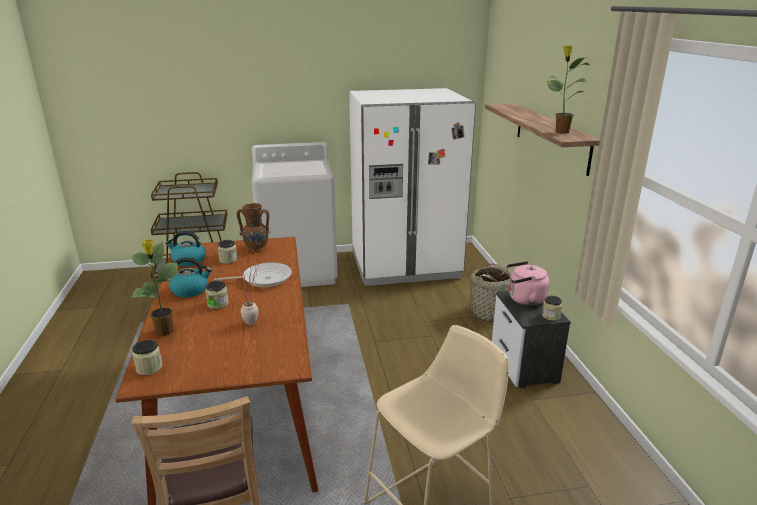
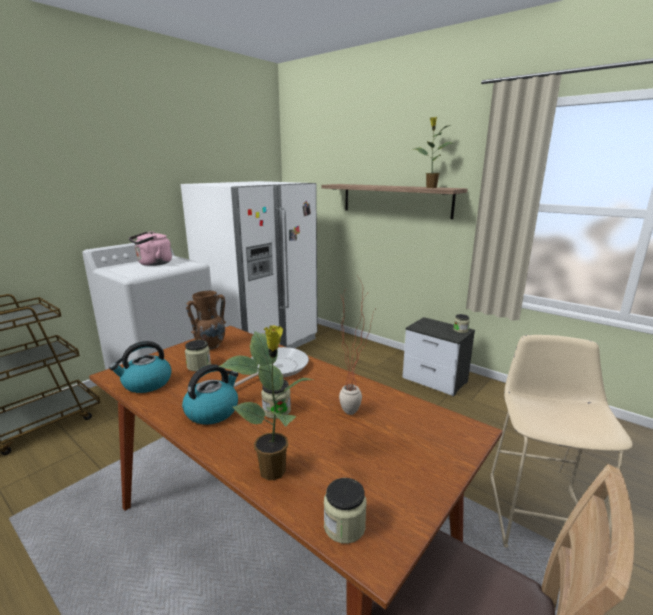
camera: 40 degrees left, 5 degrees down
(490, 313) = (366, 355): basket -> none
(524, 299) = (429, 326): pink kettle -> pink kettle (153, 264)

